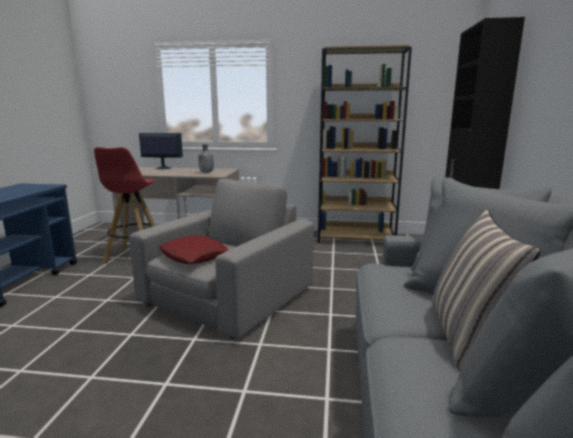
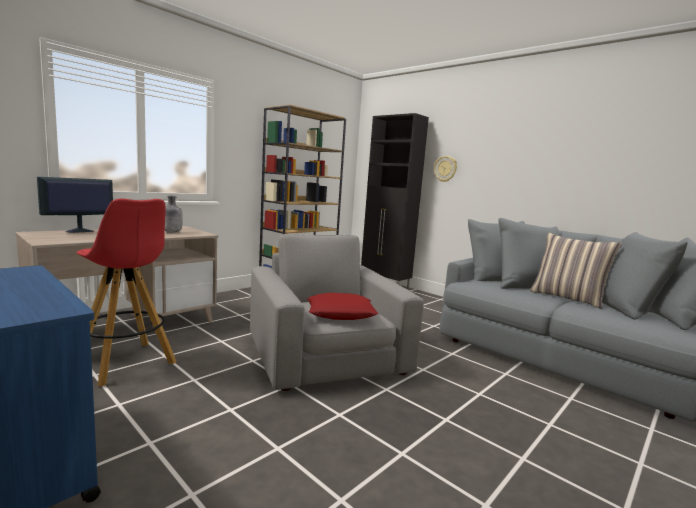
camera: 55 degrees left, 5 degrees down
(534, 97) = (445, 169): none -> wall clock

